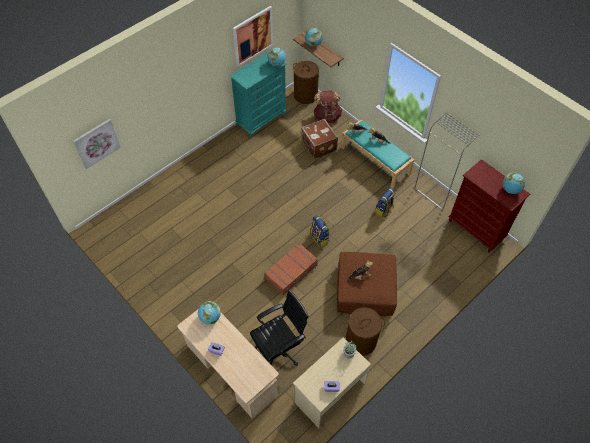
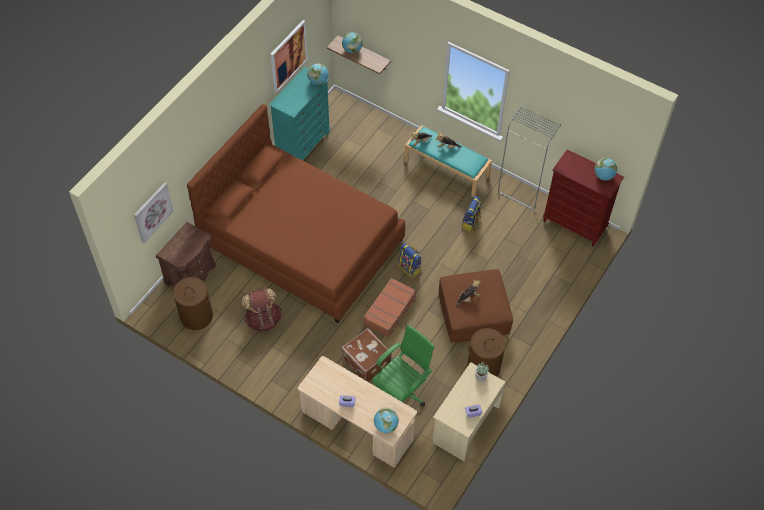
camera: 15 degrees left, 0 degrees up
(137, 205) = (192, 273): none -> brown nightstand
(210, 317) = (329, 372): globe -> globe (385, 425)
(235, 197) = (301, 241): none -> brown bed
(280, 349) = (401, 393): black office chair -> green office chair
(305, 95) = (345, 106): brown laundry basket -> brown laundry basket (196, 316)
(318, 146) = (378, 164): brown suitcase -> brown suitcase (366, 363)
(327, 116) = (378, 127): brown backpack -> brown backpack (263, 319)

